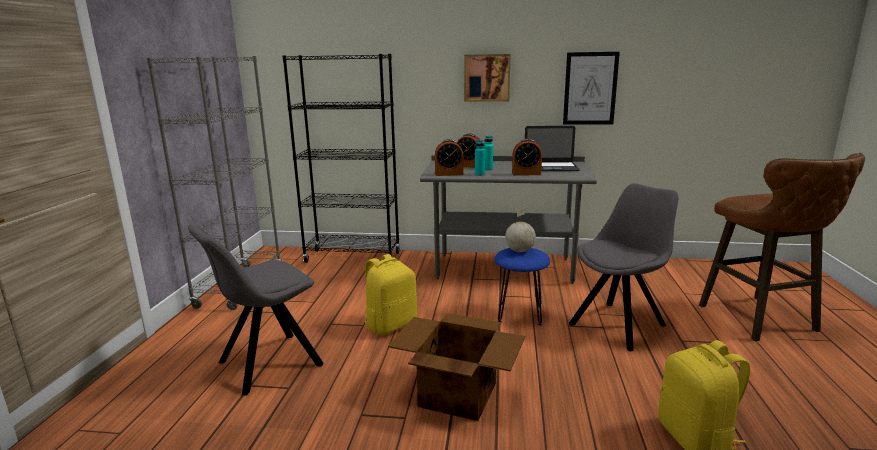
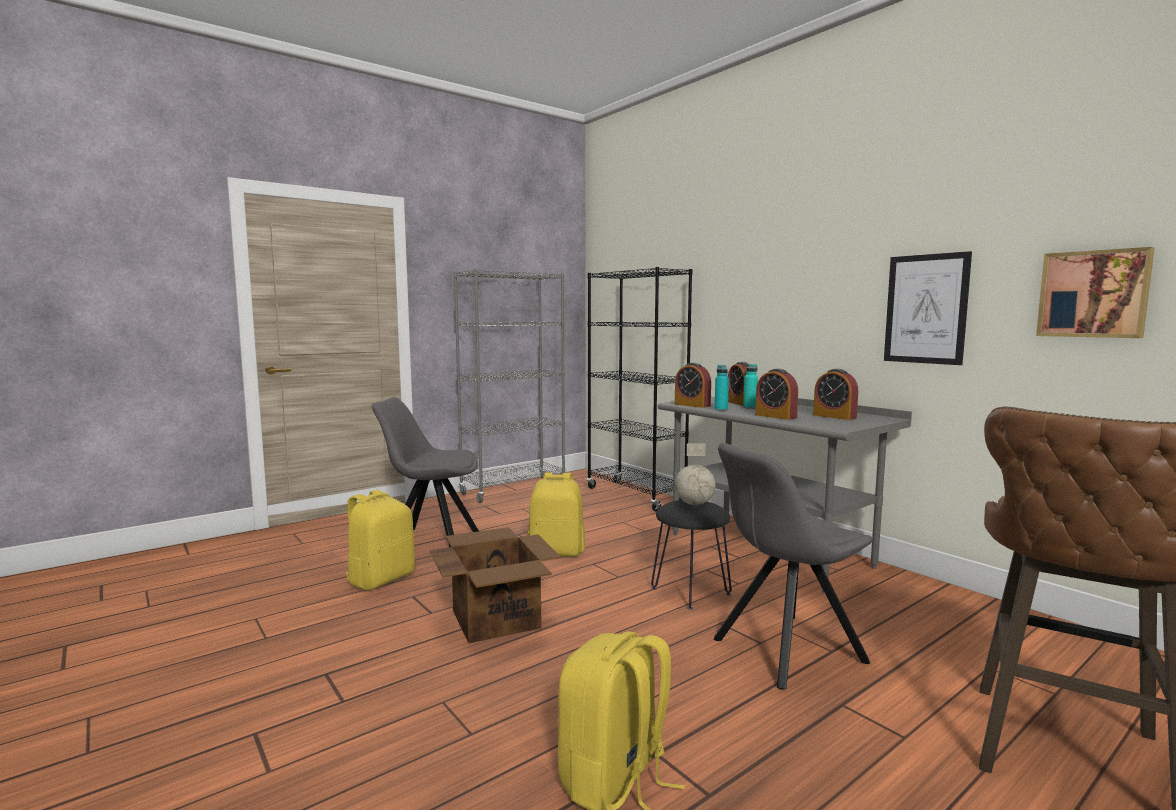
camera: 45 degrees right, 10 degrees down
(300, 417) = (381, 579): none -> yellow backpack
(487, 78) = (790, 295): picture -> picture (1093, 294)
(519, 314) = (690, 591): blue stool -> black stool
(551, 167) = (834, 416): laptop -> alarm clock
(618, 325) = (786, 650): grey chair -> grey chair turned 150 degrees clockwise

